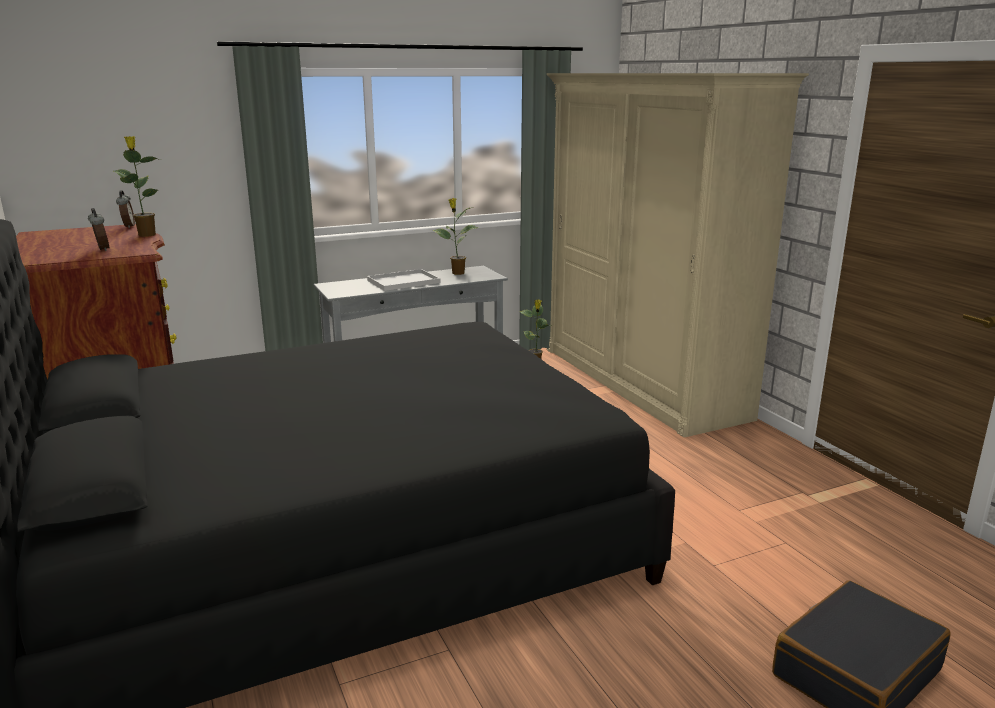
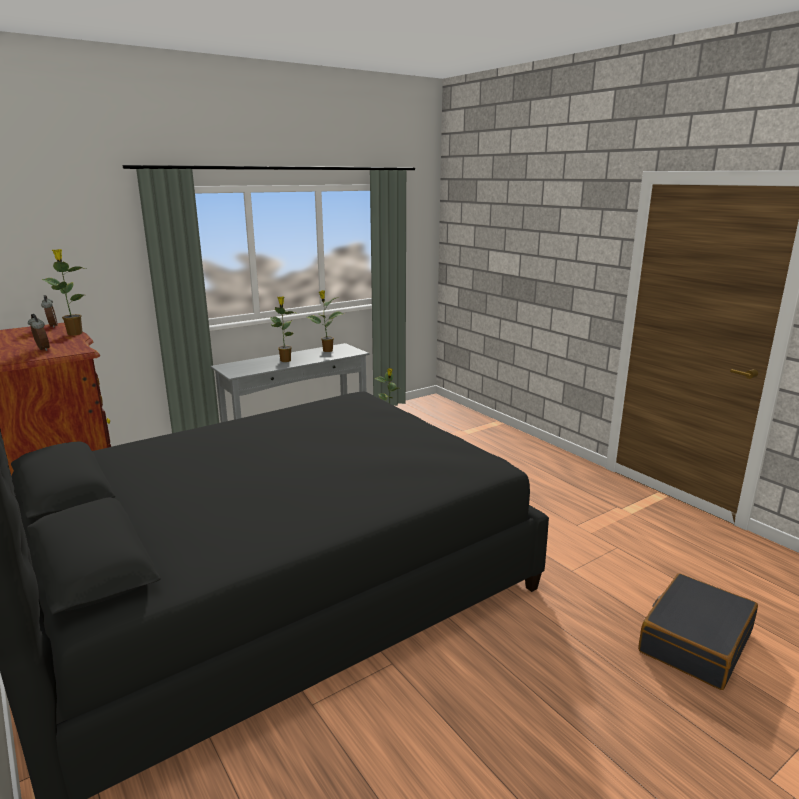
camera: 10 degrees left, 0 degrees up
(402, 282) = (285, 360): white tray -> potted plant
(637, 382) = (471, 429): beige wardrobe -> none

